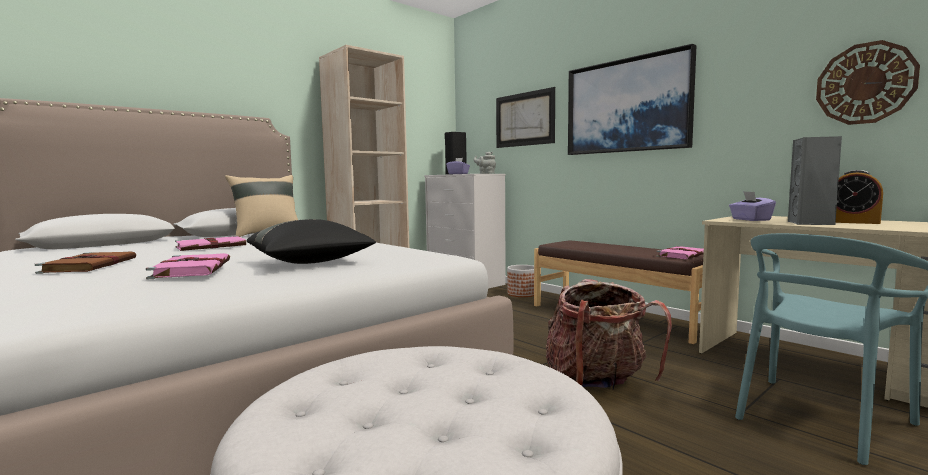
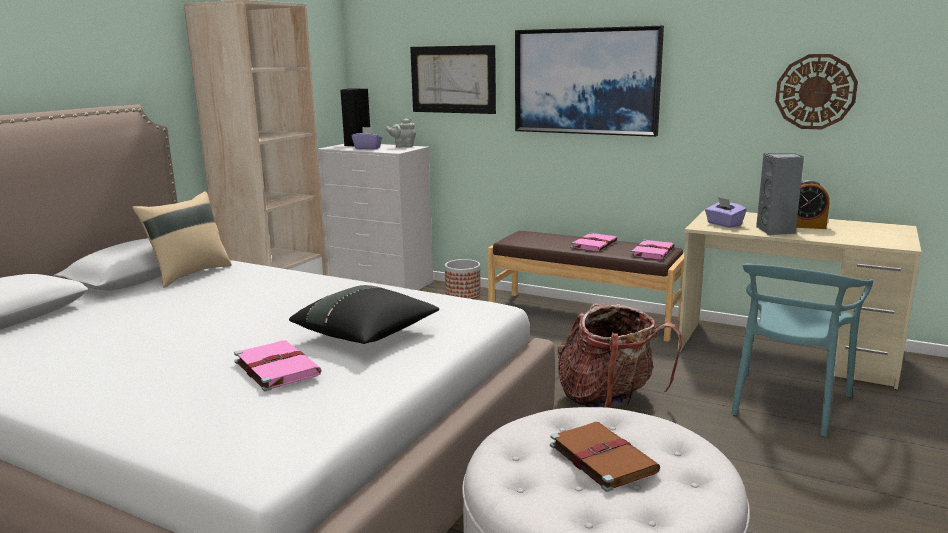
camera: 20 degrees left, 10 degrees up
(90, 265) = (117, 374): brown book -> brown book (601, 457)
(212, 246) = (183, 314): pink book -> pink book (594, 244)

